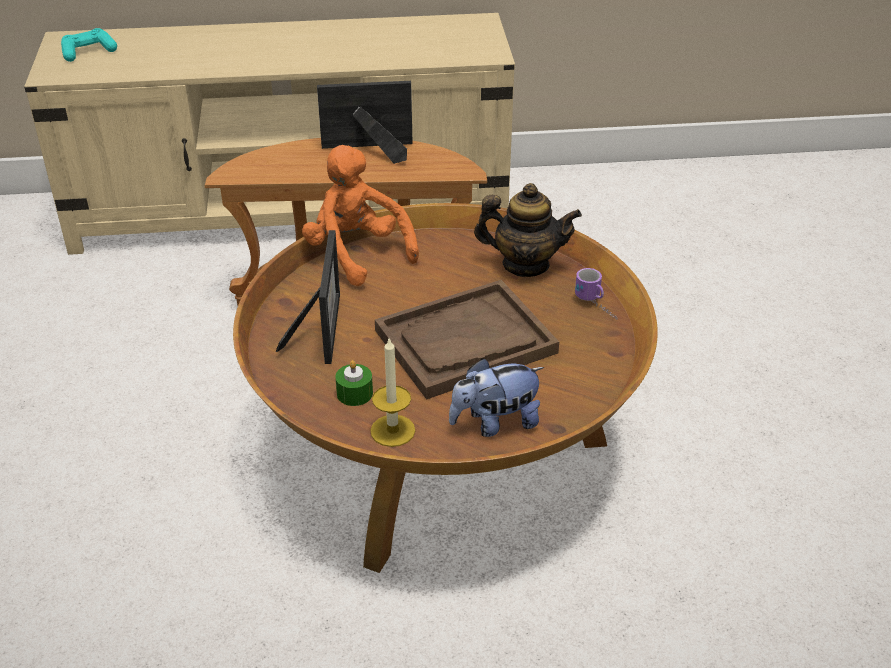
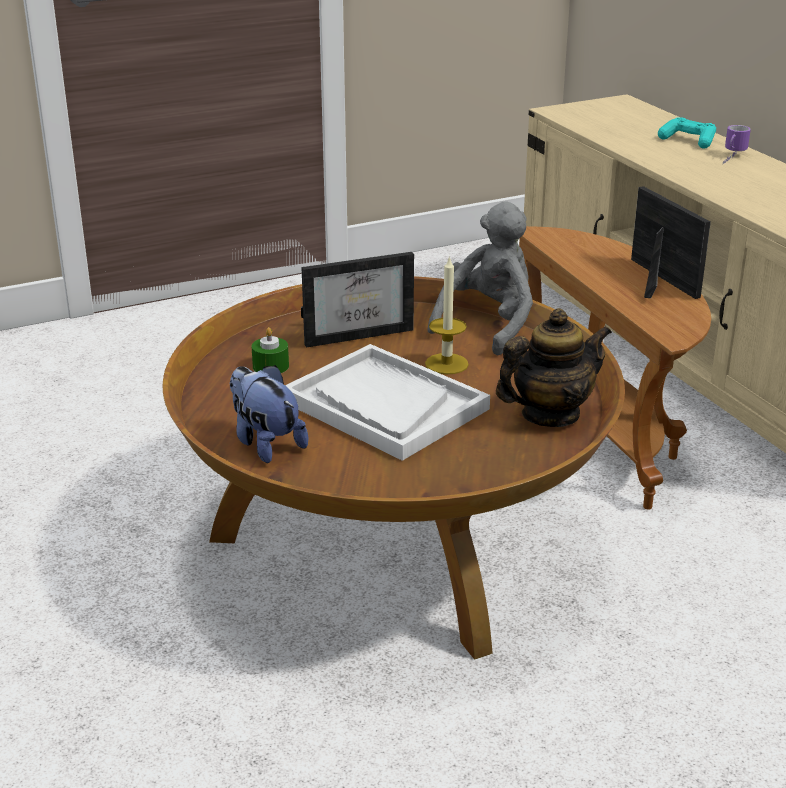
camera: 70 degrees right, 10 degrees down
(88, 52) = (611, 113): turquoise game controller -> turquoise game controller (688, 141)
(357, 253) = (488, 324): orange plush toy -> grey plush toy
(392, 430) = (228, 394): candle -> candle (446, 364)
(465, 342) = (384, 405): brown tray -> white tray
(525, 264) = (550, 415): teapot -> teapot turned 105 degrees counterclockwise
(597, 307) = (506, 472): mug -> mug (730, 158)

